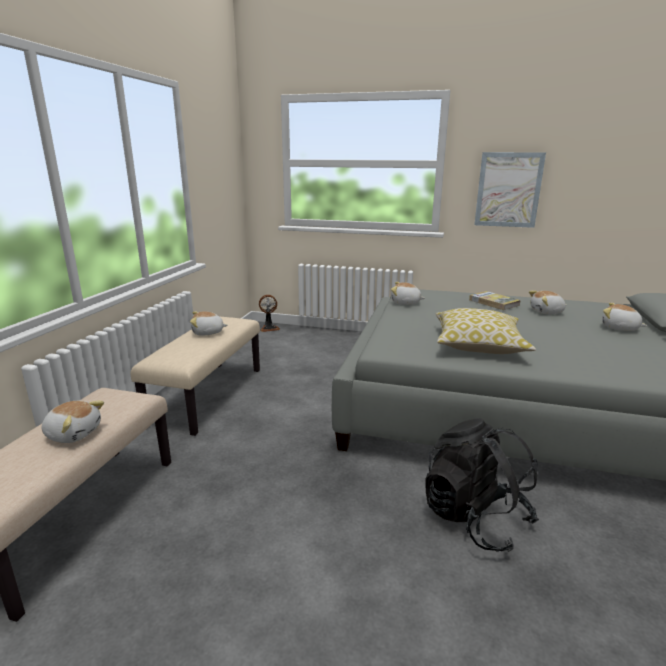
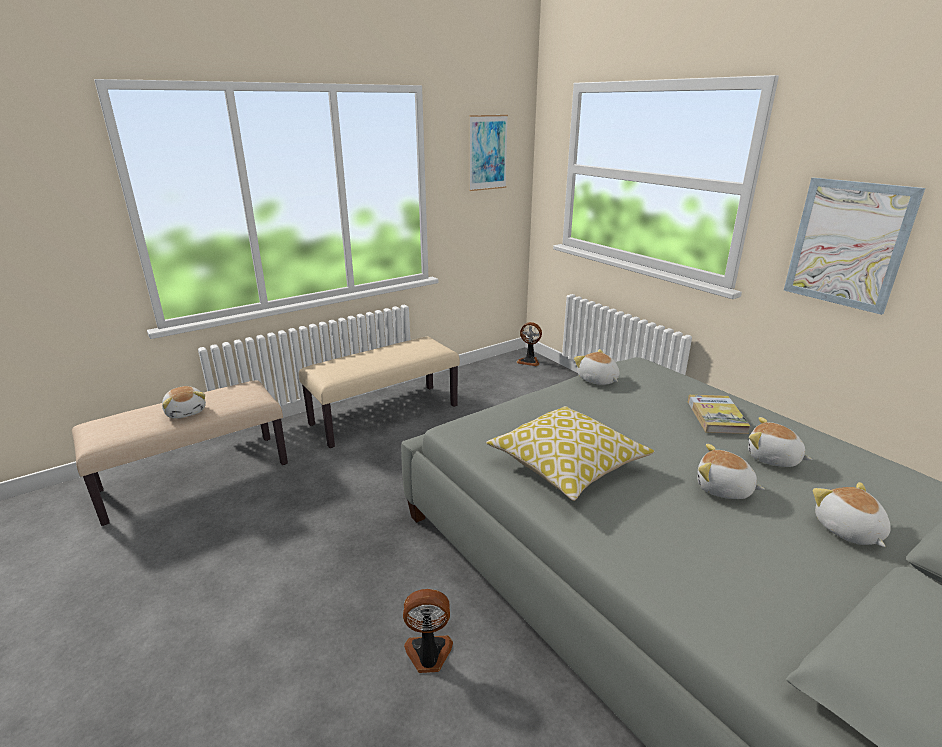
camera: 40 degrees right, 5 degrees up
(208, 333) = (390, 353): plush toy -> plush toy (723, 489)
(219, 150) = (488, 153): none -> picture
(474, 518) = (428, 655): black backpack -> fan

